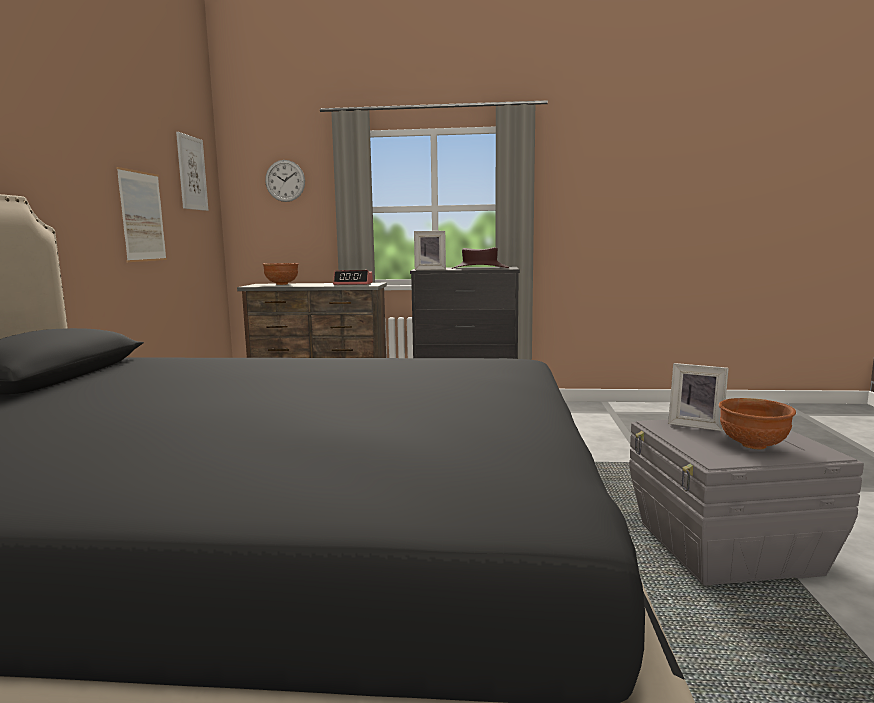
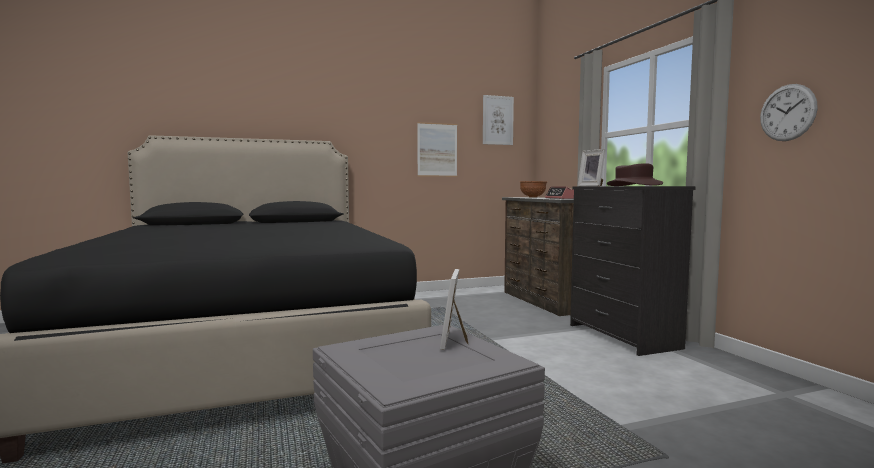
camera: 65 degrees right, 5 degrees down
(285, 181) = (562, 118): wall clock -> wall clock (787, 113)
(752, 446) = (398, 360): brown bowl -> none

